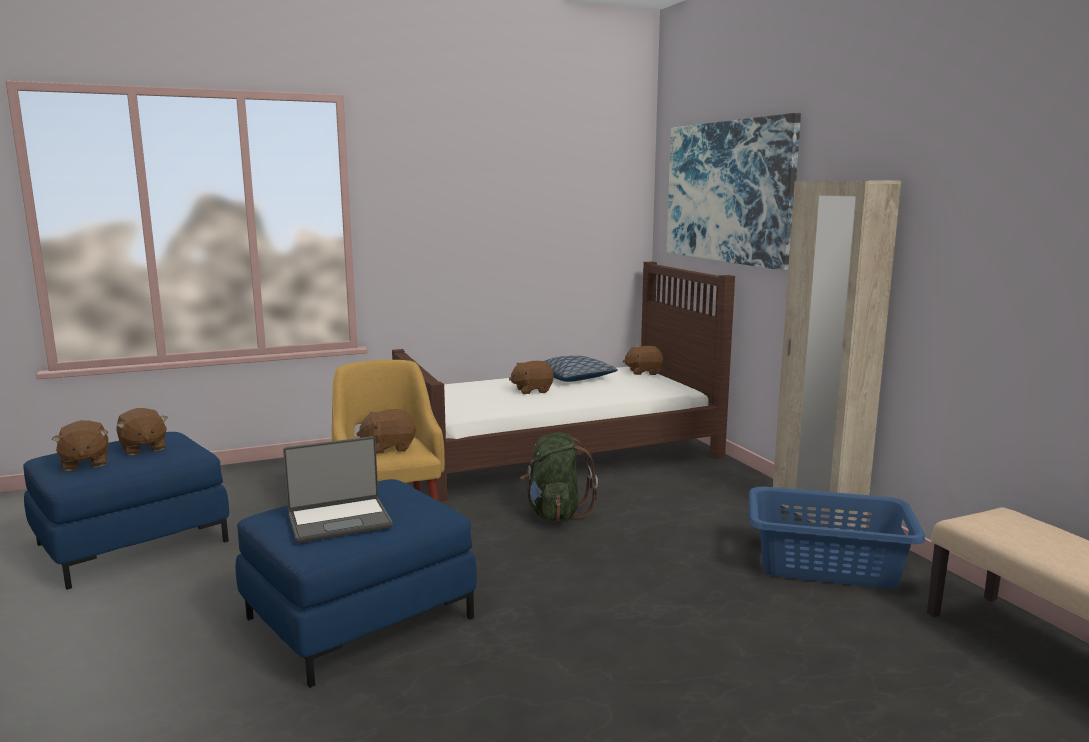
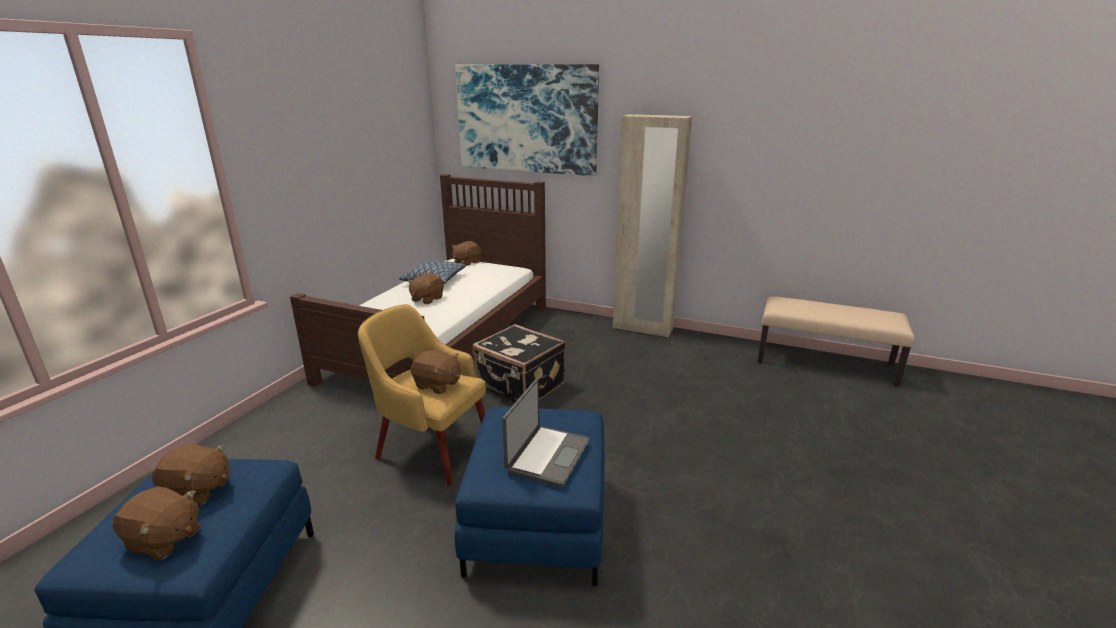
camera: 45 degrees left, 10 degrees up
(389, 448) = (437, 385): brown plush toy -> brown plush toy turned 90 degrees counterclockwise
(555, 513) = (520, 386): green backpack -> black suitcase
(825, 564) = (688, 355): blue laundry basket -> none

